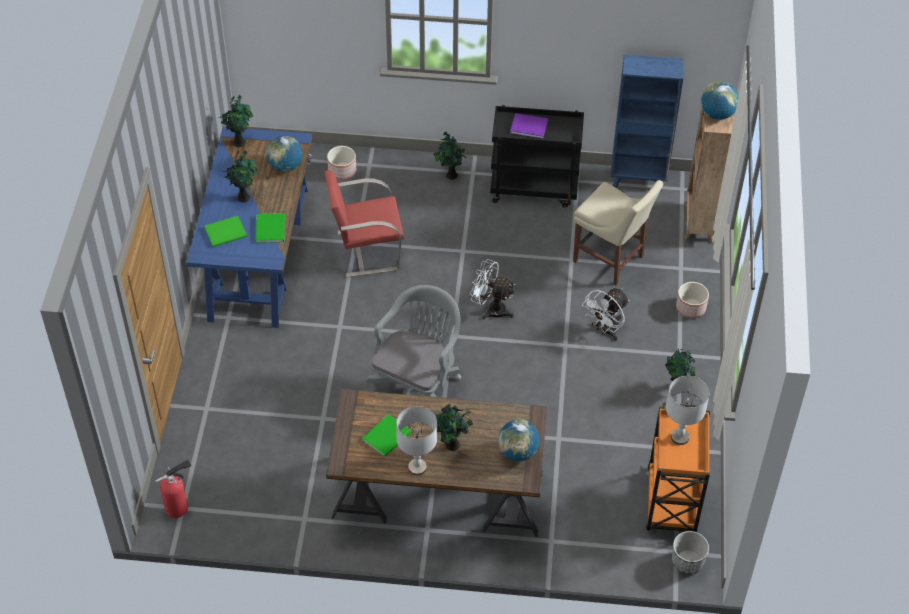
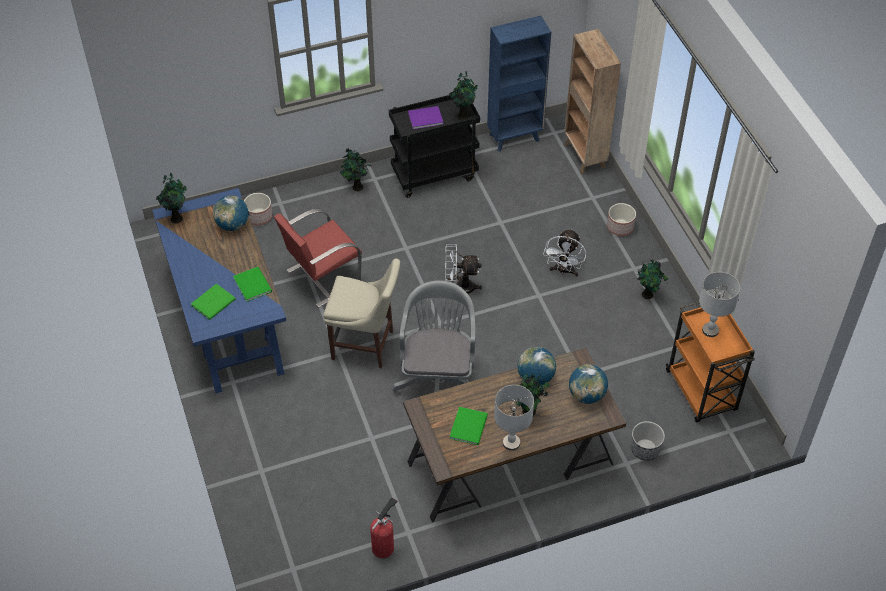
camera: 25 degrees left, 0 degrees up
(179, 507) = (289, 569): fire extinguisher -> fire extinguisher (384, 546)
(244, 196) = (210, 265): potted plant -> potted plant (462, 116)
(611, 261) = (533, 211): beige chair -> beige chair (366, 346)
(687, 561) = (743, 434): planter -> planter (645, 449)
(717, 114) = (597, 51): globe -> globe (535, 377)

